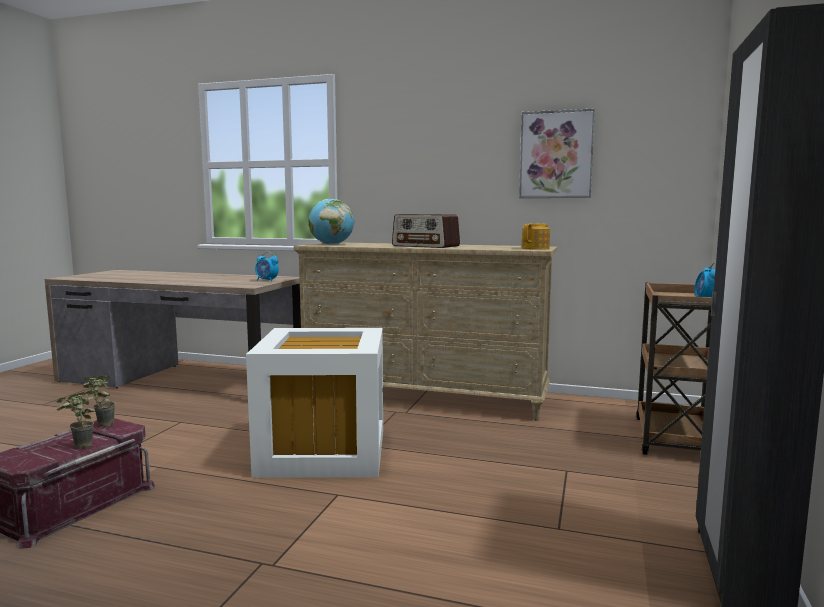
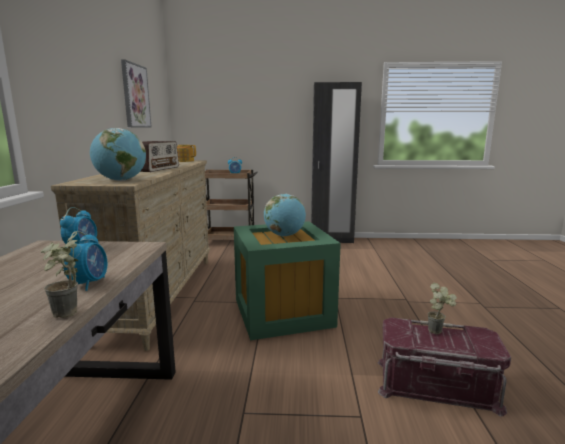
camera: 105 degrees left, 5 degrees up
(100, 425) = (404, 337): potted plant -> potted plant (68, 316)
(193, 283) = (89, 283): none -> alarm clock
(325, 452) = (283, 311): white storage box -> green storage box
(330, 346) = (284, 235): none -> globe

